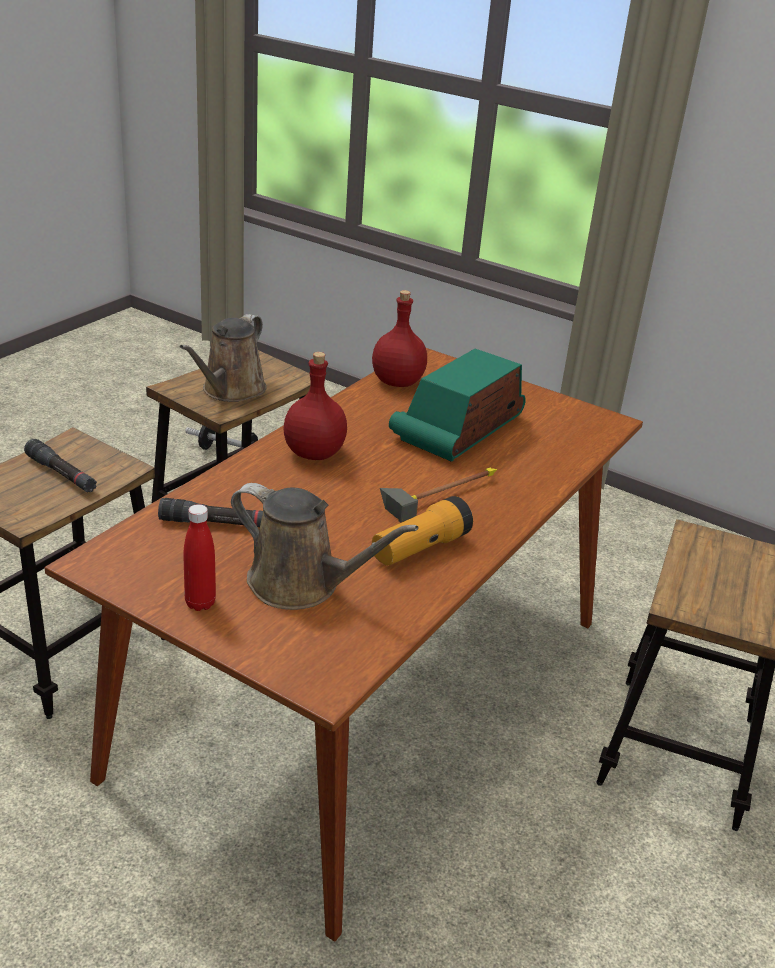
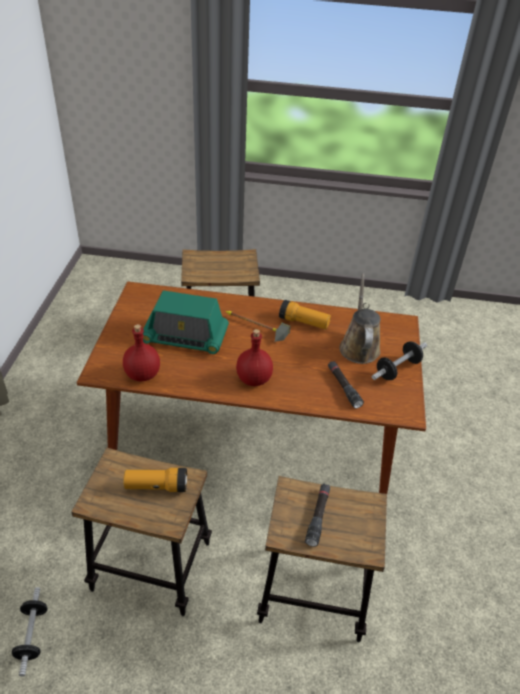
camera: 115 degrees left, 10 degrees up
(200, 603) = (397, 369): red bottle -> dumbbell
(230, 390) = (156, 486): brown watering can -> flashlight

